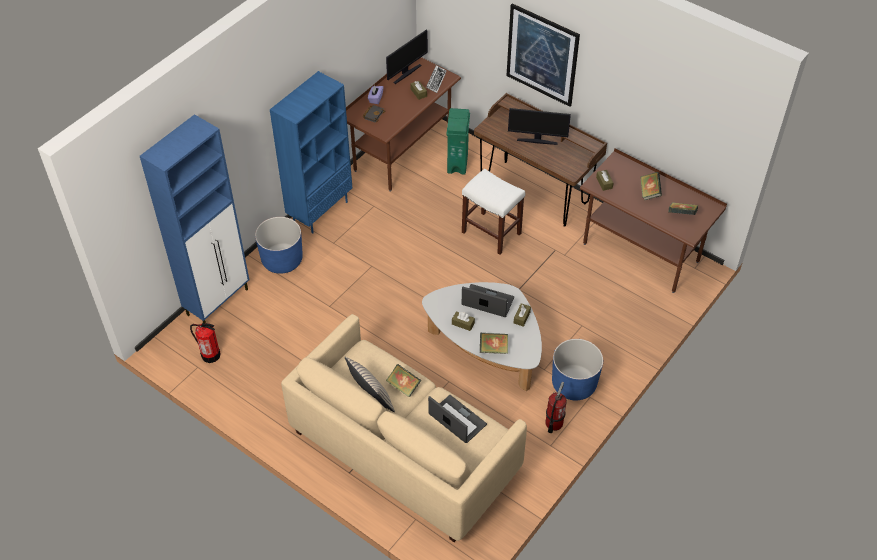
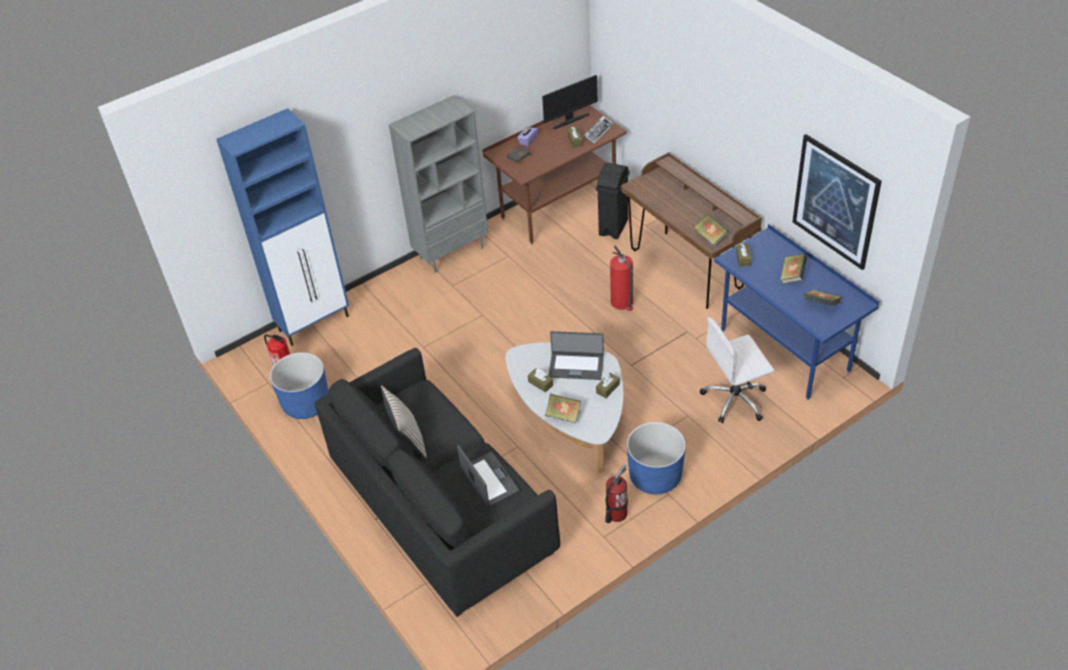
camera: 20 degrees right, 5 degrees down
(282, 260) = (394, 294): blue planter -> blue planter (306, 403)
(320, 211) = (451, 252): blue bookcase -> grey bookcase
(403, 386) = (447, 434): book -> book (710, 237)
(404, 450) = (441, 508): beige sofa -> black sofa
(457, 163) = (613, 227): green trash can -> black trash can
(487, 302) = (576, 366): laptop -> laptop turned 150 degrees clockwise
(490, 233) = (622, 302): white stool -> fire extinguisher
(537, 141) = (686, 206): monitor -> none
(542, 55) = (701, 108): picture -> picture (835, 201)
(616, 303) = (735, 399): none -> white office chair
(641, 253) = (784, 350): brown desk -> blue desk

